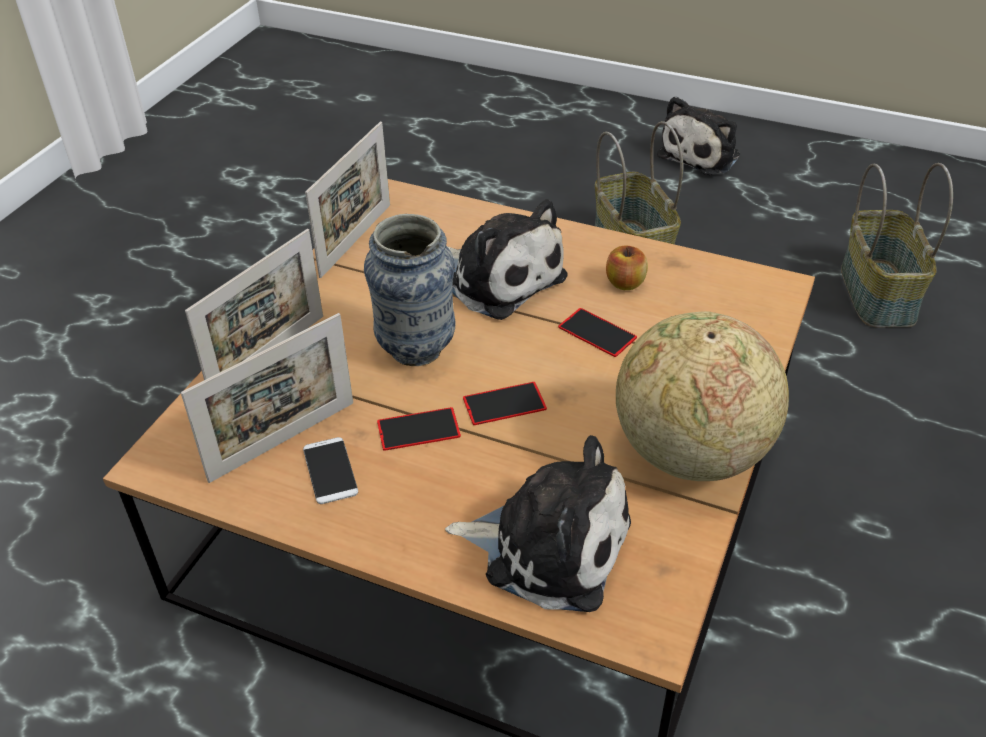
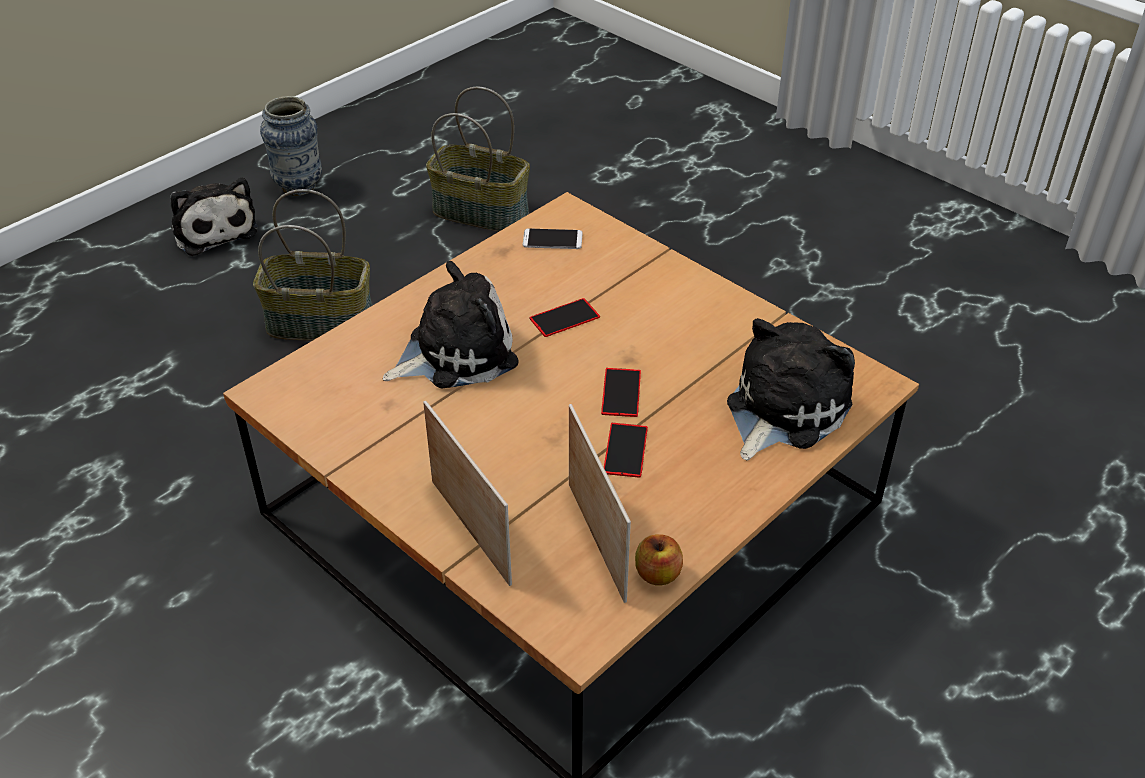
camera: 70 degrees left, 0 degrees up
(330, 471) = (649, 516): phone -> phone (552, 240)
(356, 240) = (325, 433): picture frame -> none
(416, 349) = (522, 428): vase -> vase (299, 186)
(625, 283) = (512, 284): apple -> apple (658, 574)
(690, 453) = (722, 313): globe -> none

